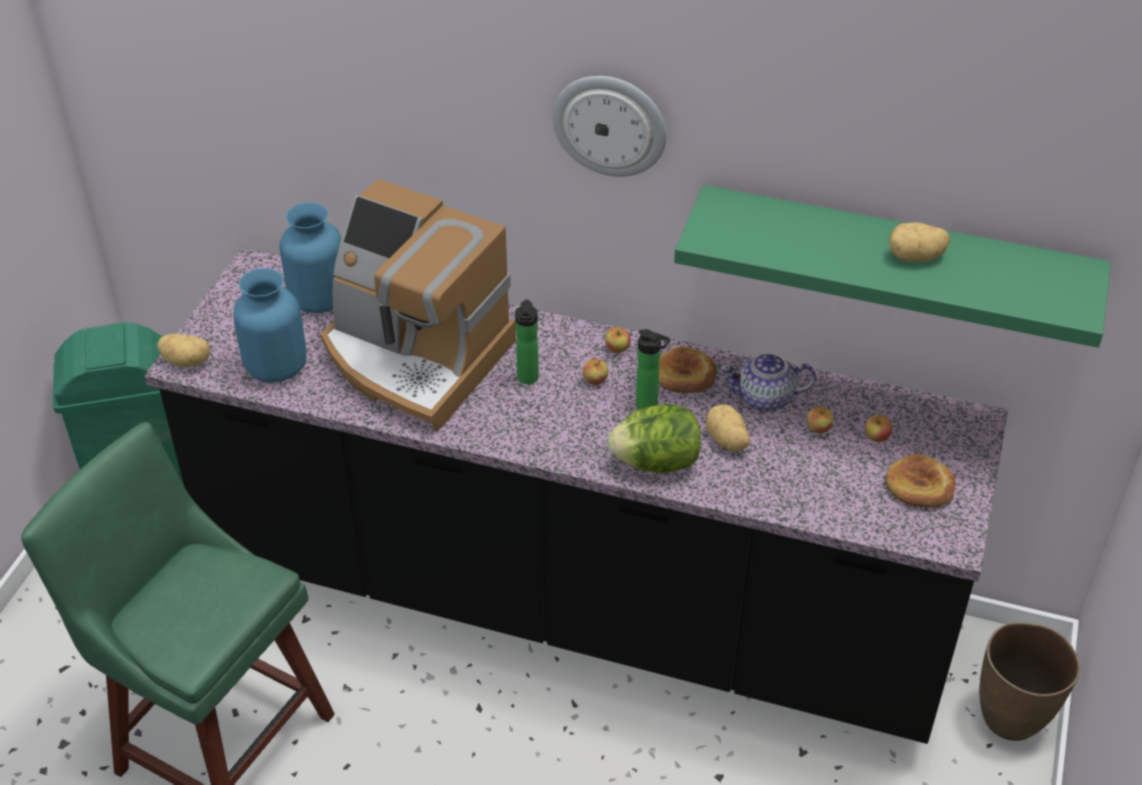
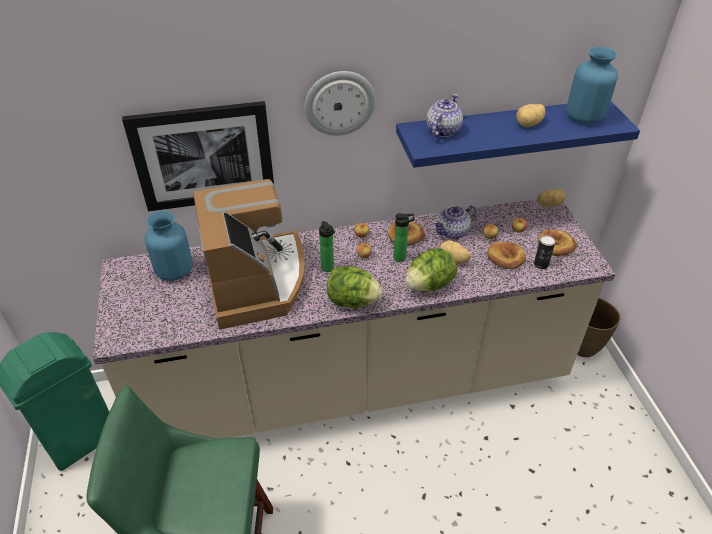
camera: 30 degrees left, 0 degrees up
(187, 361) = (116, 338): potato -> potato (549, 204)
(276, 367) = (177, 319): blue vase -> blue vase (584, 117)
(400, 143) = (203, 156): none -> picture
(414, 358) = (256, 282): coffee machine -> coffee machine turned 105 degrees counterclockwise
(524, 439) = (352, 301): none -> lettuce
(571, 603) = (356, 385): black counter -> beige counter
(762, 220) = (442, 131): none -> teapot
(816, 471) = (506, 257): none -> bread
(864, 505) = (541, 264): none -> can
(894, 259) = (501, 133): green shelf -> blue shelf

